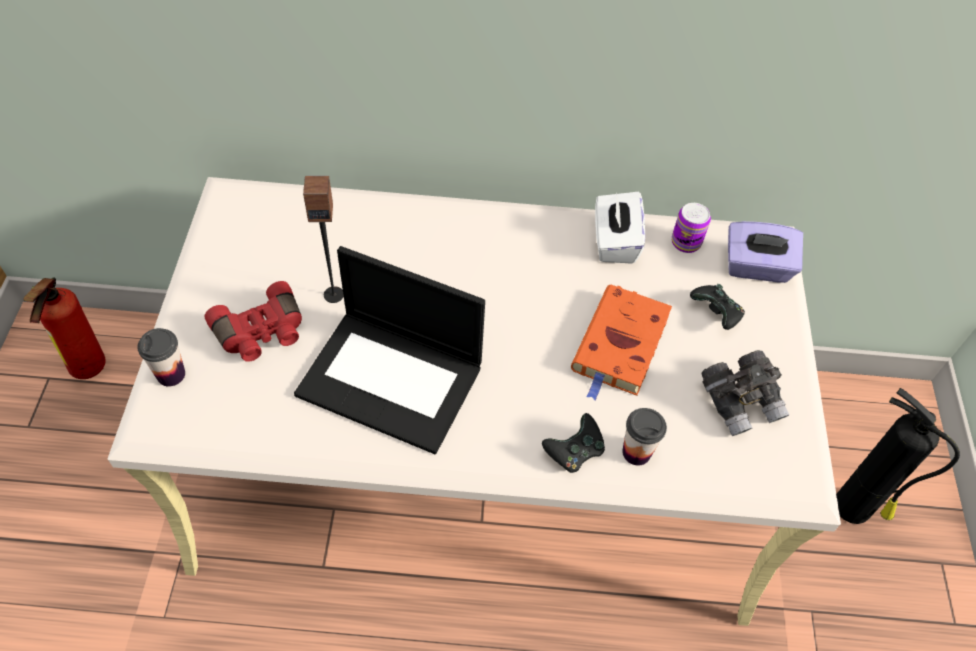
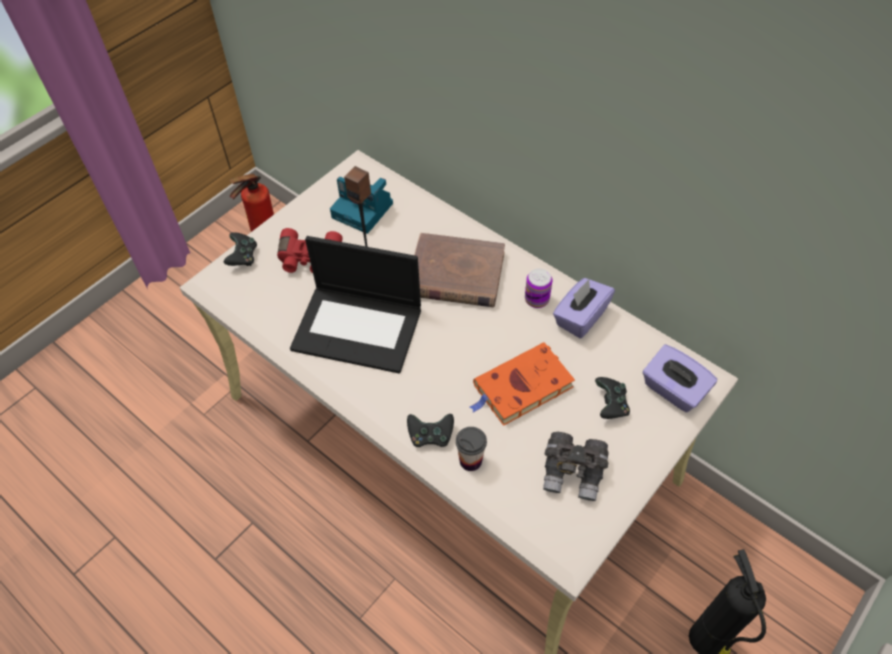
camera: 40 degrees right, 0 degrees up
(171, 374) = (243, 257): cup -> black game controller
(281, 243) = (364, 210): none -> camera
(393, 380) = (359, 328): laptop -> laptop turned 45 degrees counterclockwise
(451, 262) = (456, 274): none -> brown book
(614, 242) = (580, 317): white tissue box -> purple tissue box
(686, 242) = (633, 344): can -> can (537, 299)

